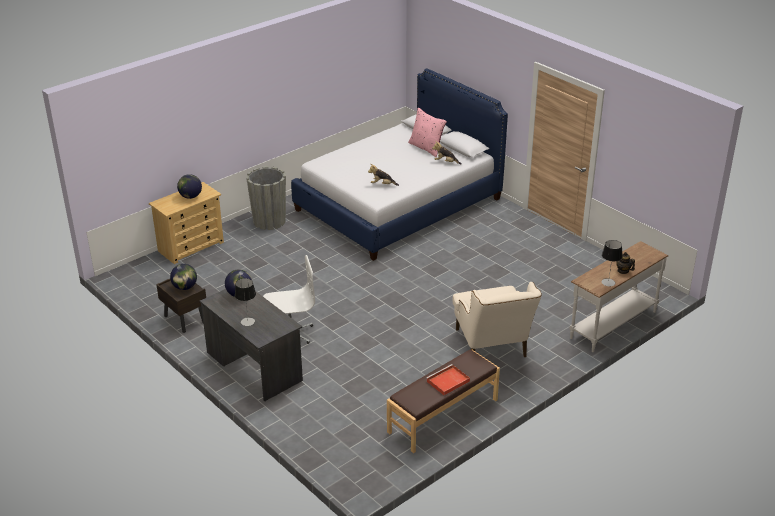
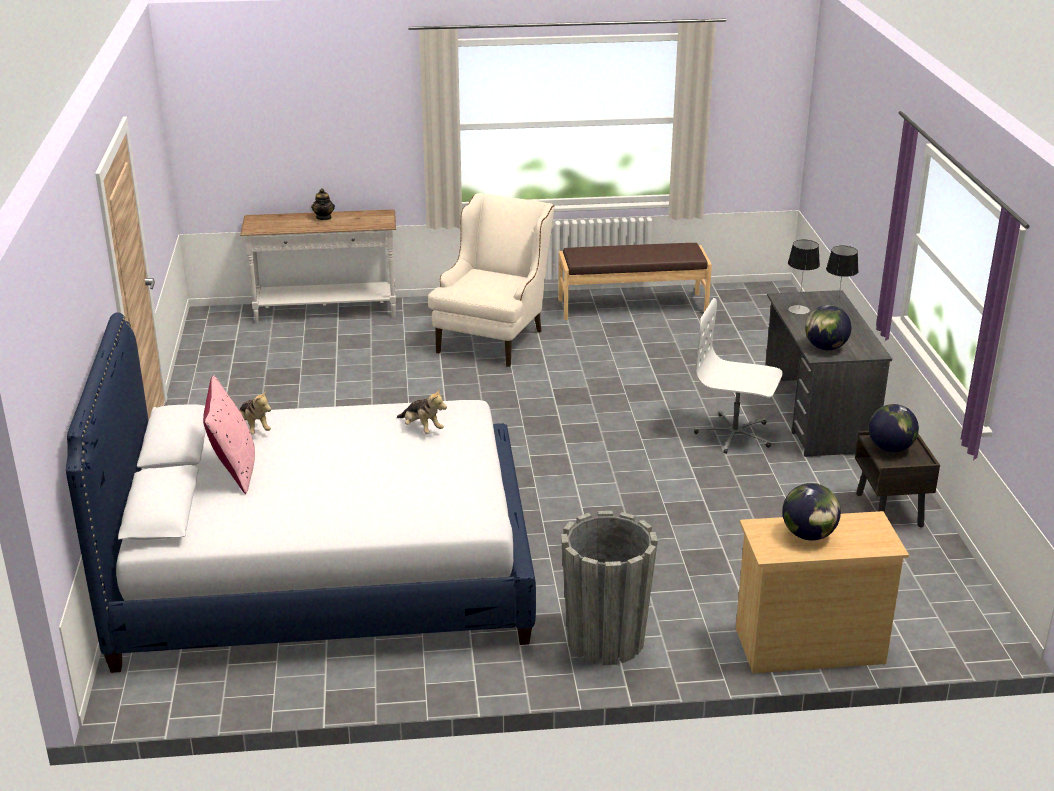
camera: 145 degrees left, 5 degrees down
(447, 382) = (632, 251): red tray -> none
(608, 282) = (361, 214): table lamp -> table lamp (798, 310)

